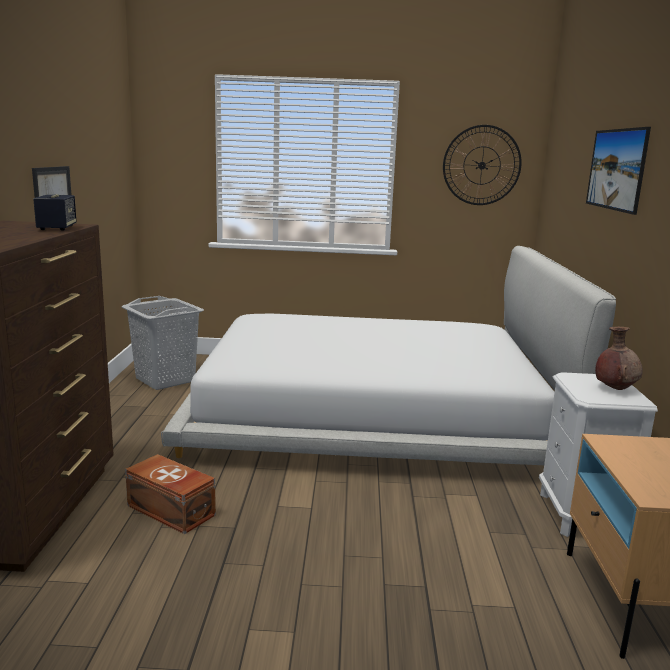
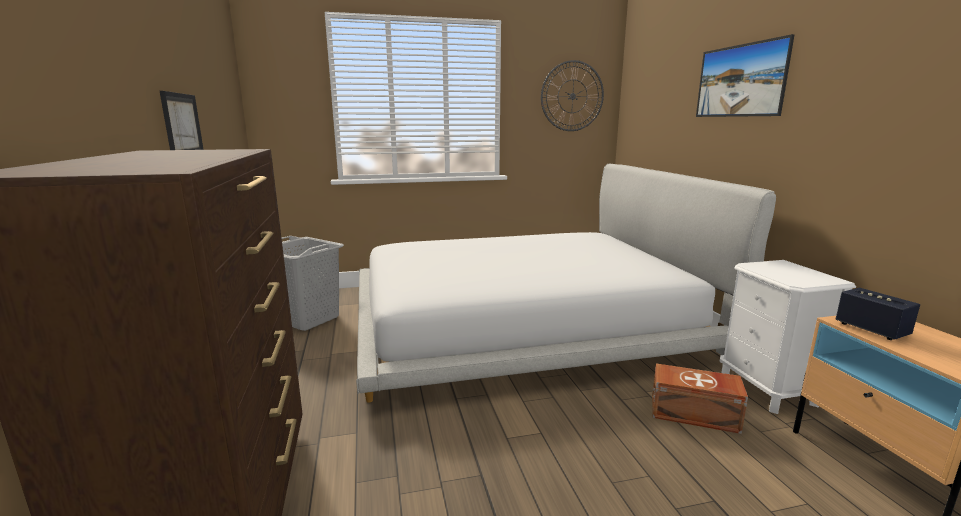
camera: 15 degrees left, 0 degrees up
(57, 228) = (228, 152): speaker -> speaker (871, 329)
(171, 511) = (399, 470): brown storage box -> brown storage box (695, 415)
(614, 389) = (800, 272): brown vase -> none

